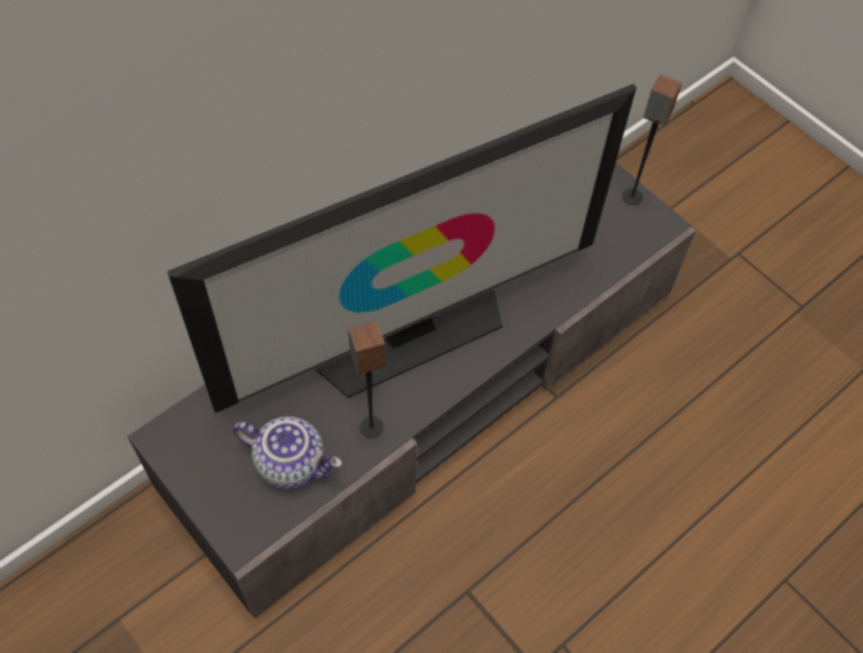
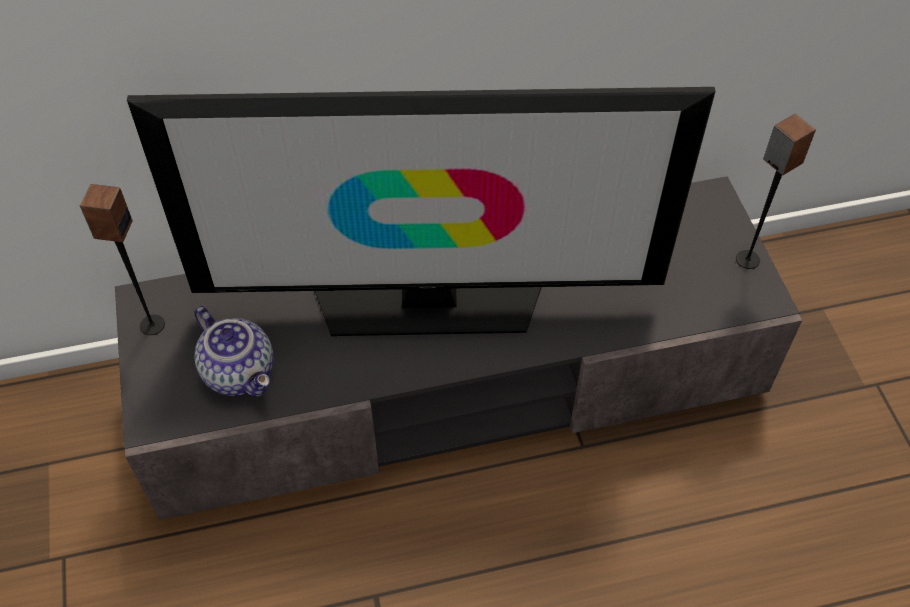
camera: 30 degrees right, 5 degrees down
(370, 427) = (335, 372): speaker -> speaker (151, 325)

